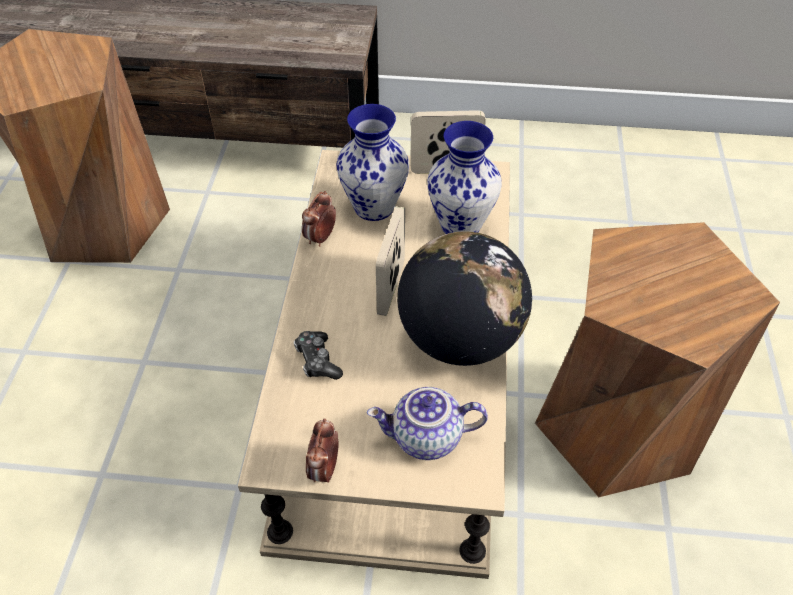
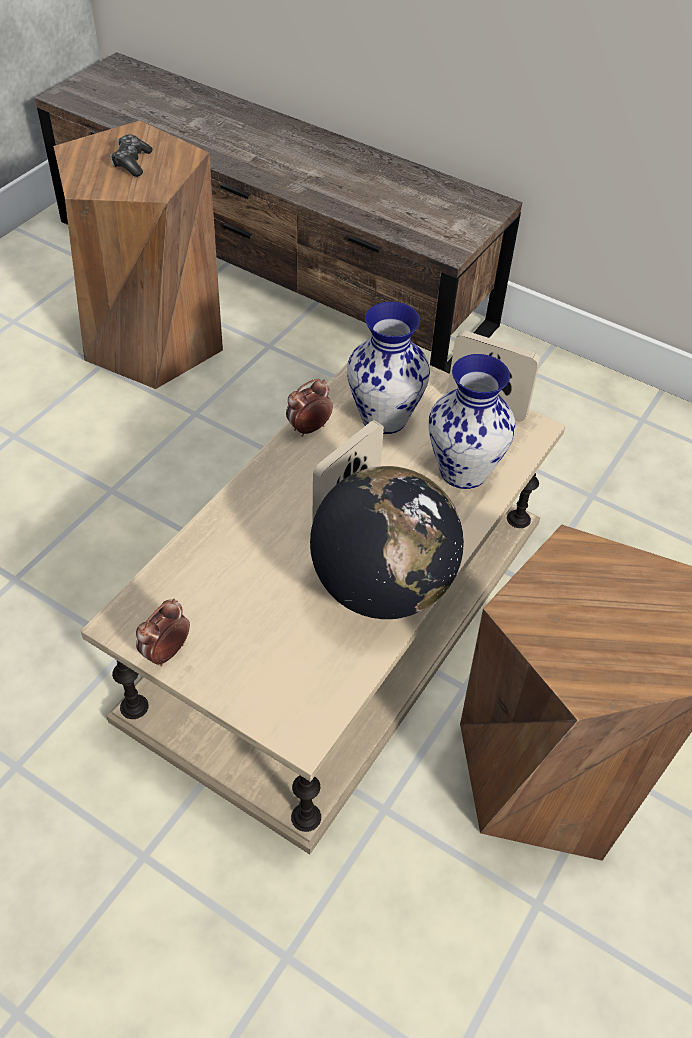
camera: 25 degrees right, 0 degrees up
(317, 360) = (227, 548): game controller -> game controller (132, 163)
(426, 439) = (280, 669): teapot -> none

